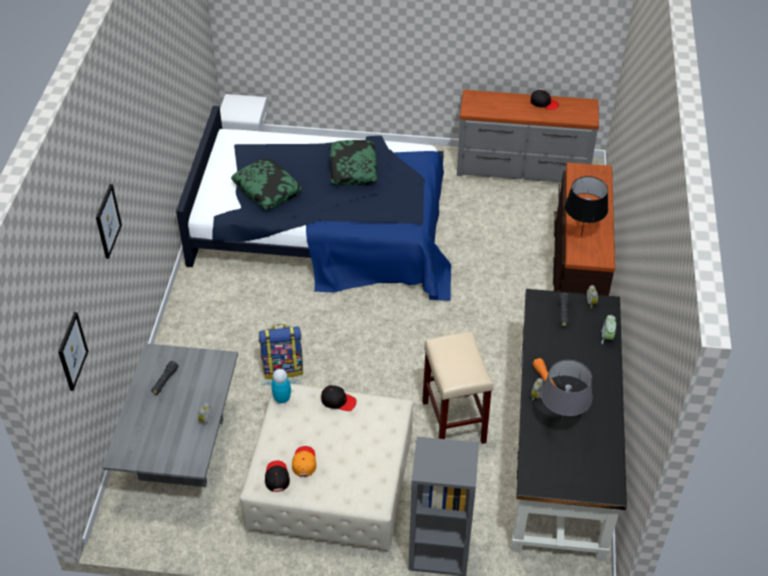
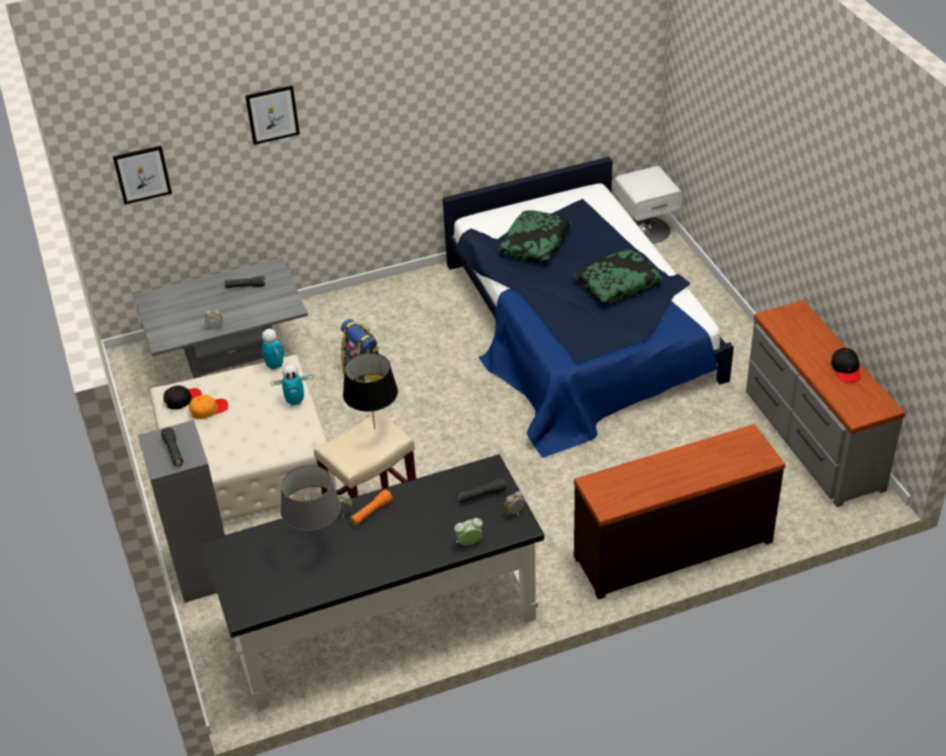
camera: 65 degrees right, 5 degrees down
(338, 401) = (295, 402): black cap -> toy robot
(450, 461) = (173, 451): none -> black flashlight
(581, 236) = (631, 476): black table lamp -> black table lamp (374, 428)

